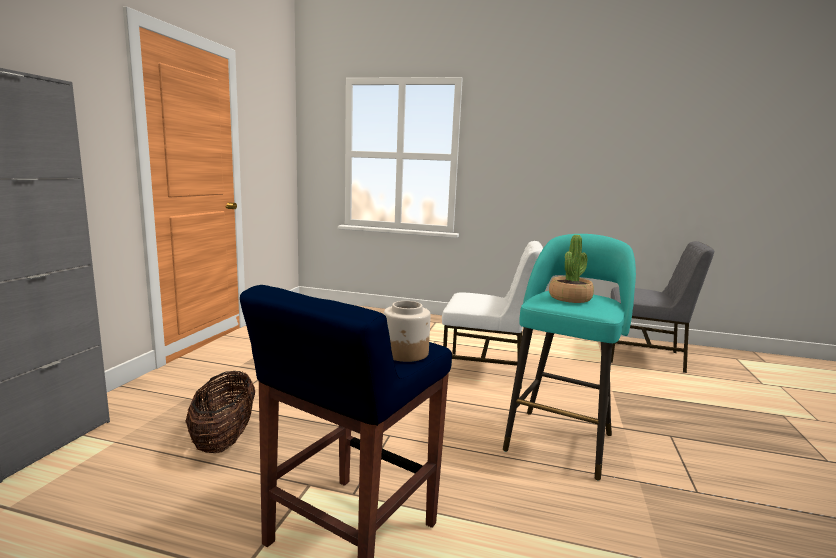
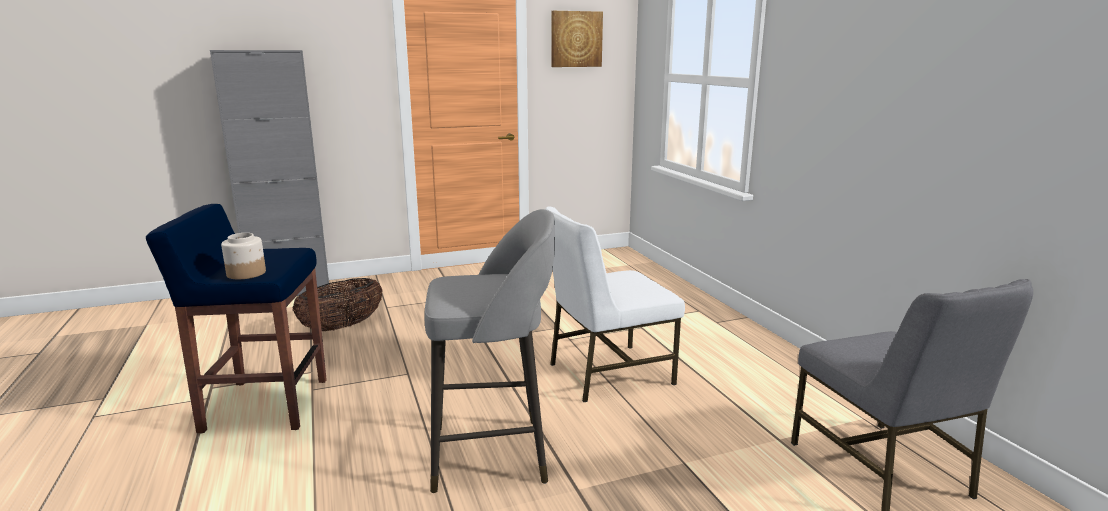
camera: 55 degrees right, 5 degrees up
(266, 116) = (576, 39): none -> picture
(486, 370) = (608, 373): white chair -> white chair turned 90 degrees clockwise
(560, 440) = (493, 454): turquoise stool -> grey stool
(570, 298) = (476, 284): potted plant -> none

